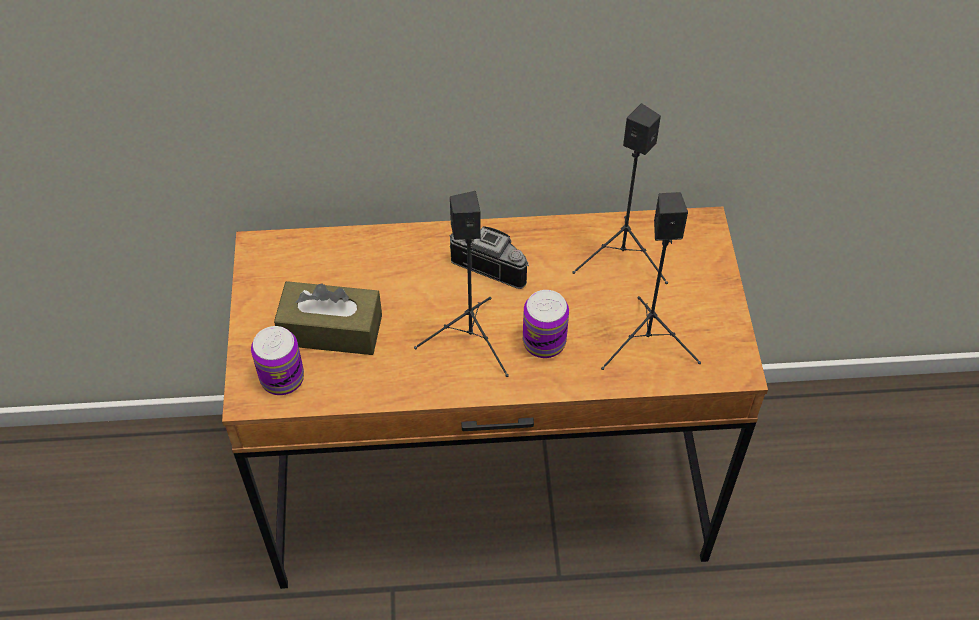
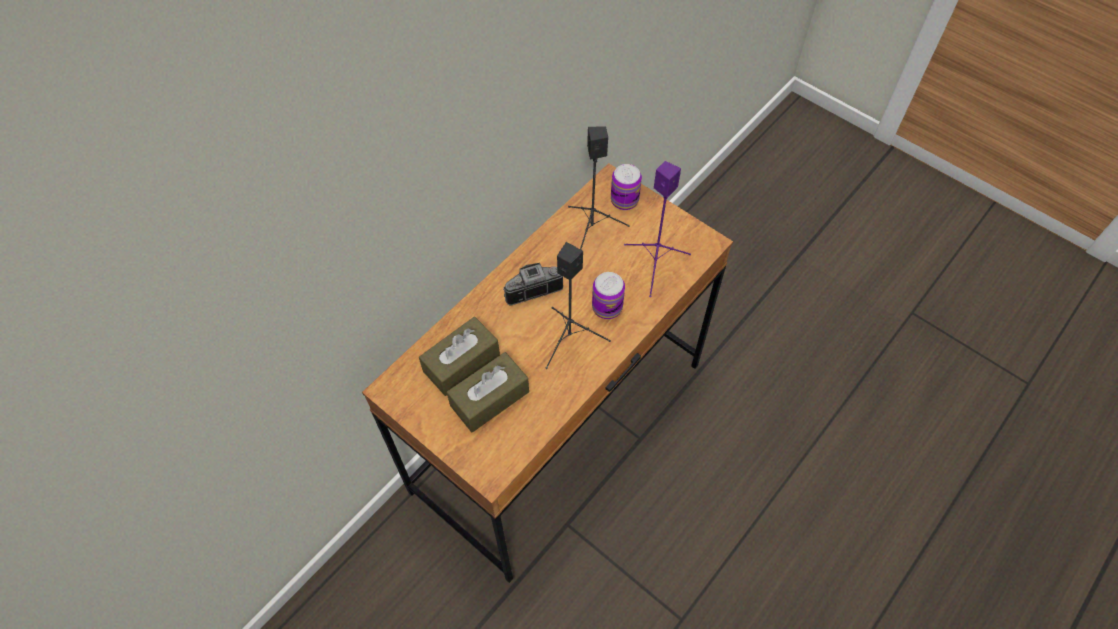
camera: 45 degrees left, 5 degrees up
(282, 378) = (496, 449): can -> can (624, 200)
(346, 278) = (461, 363): none -> brown tissue box
(648, 342) = (655, 264): black speaker -> purple speaker

